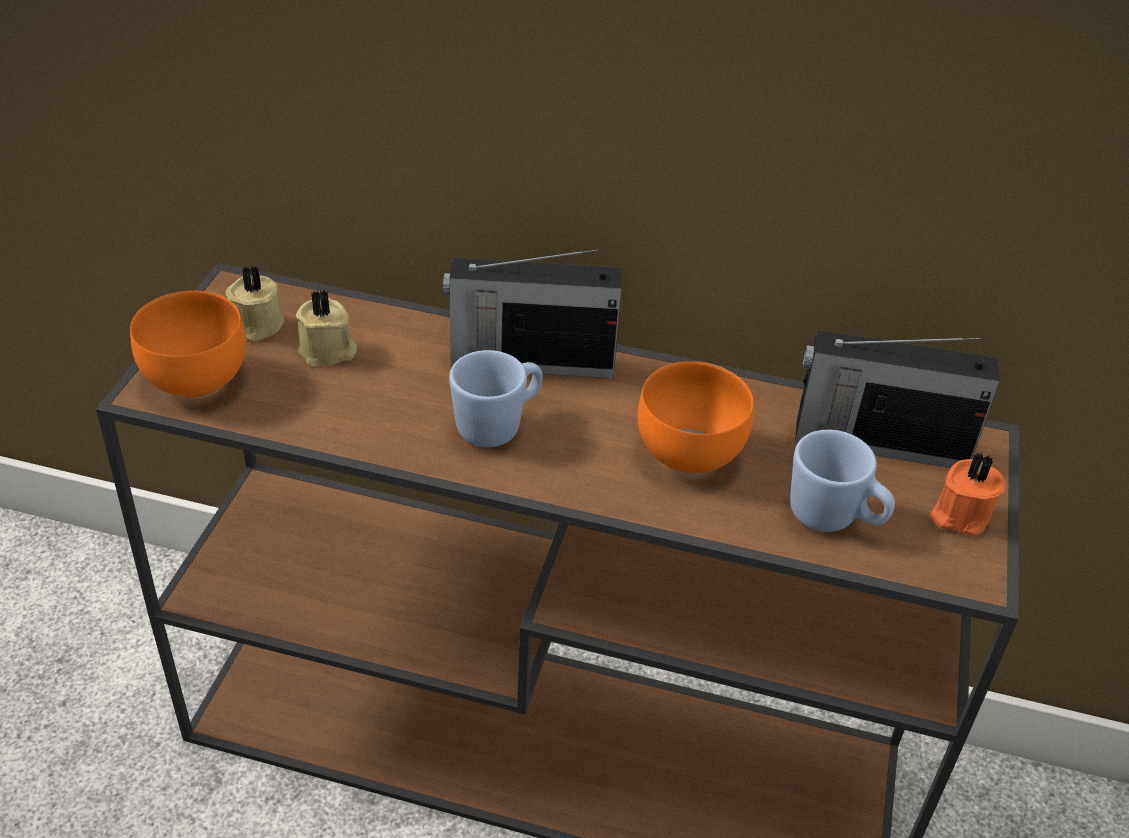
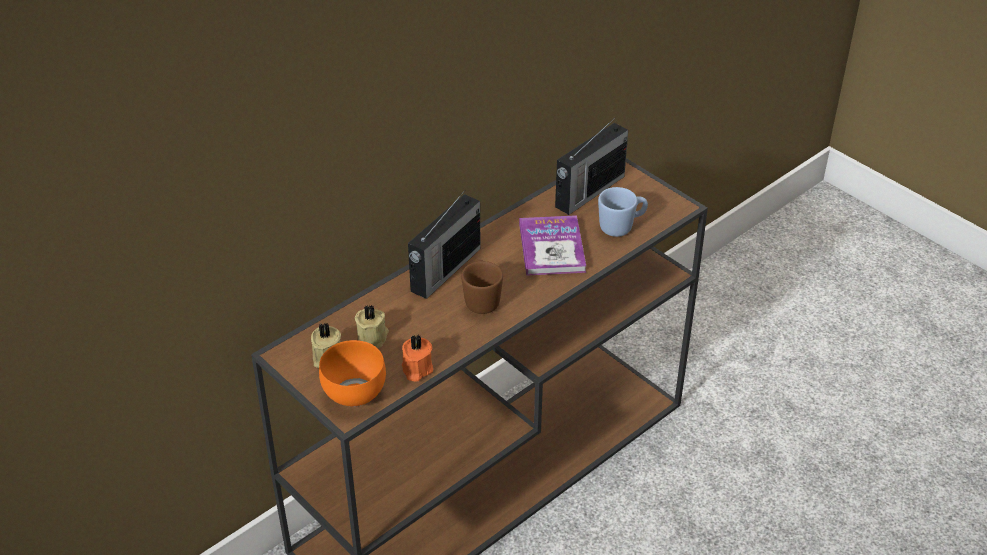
camera: 55 degrees left, 0 degrees up
(498, 426) = (481, 300): blue mug -> brown mug
(693, 454) = (551, 247): orange bowl -> book
(959, 515) = (646, 192): orange candle -> orange candle (416, 369)

